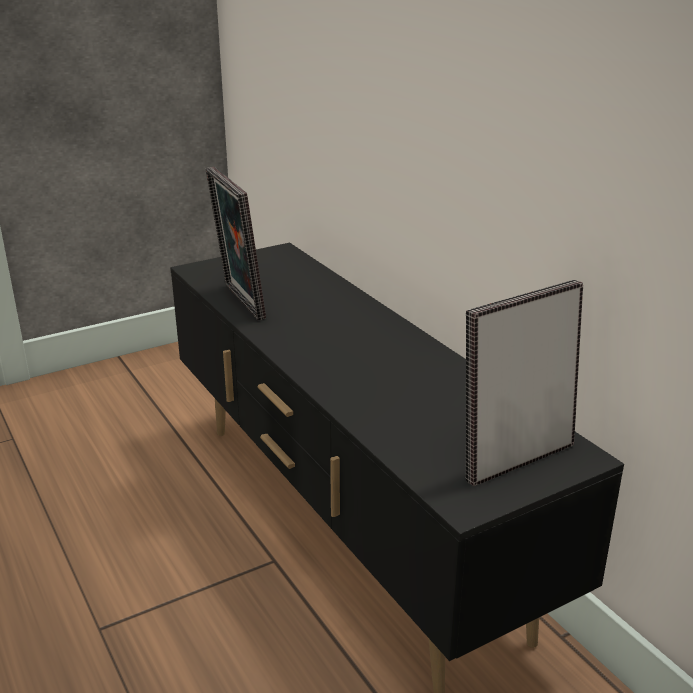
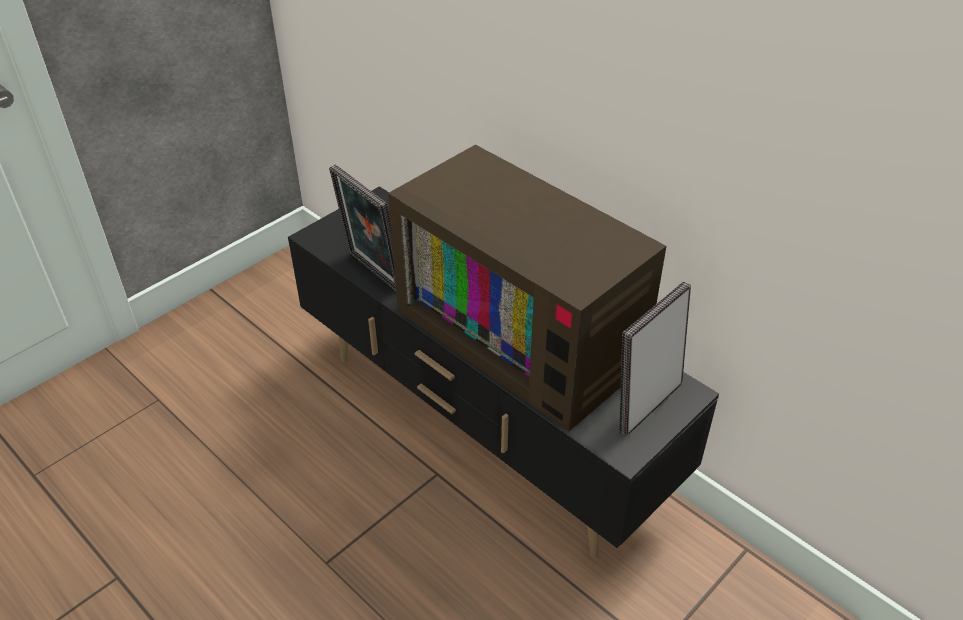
camera: 15 degrees left, 15 degrees up
(387, 373) = (525, 335): none -> television

